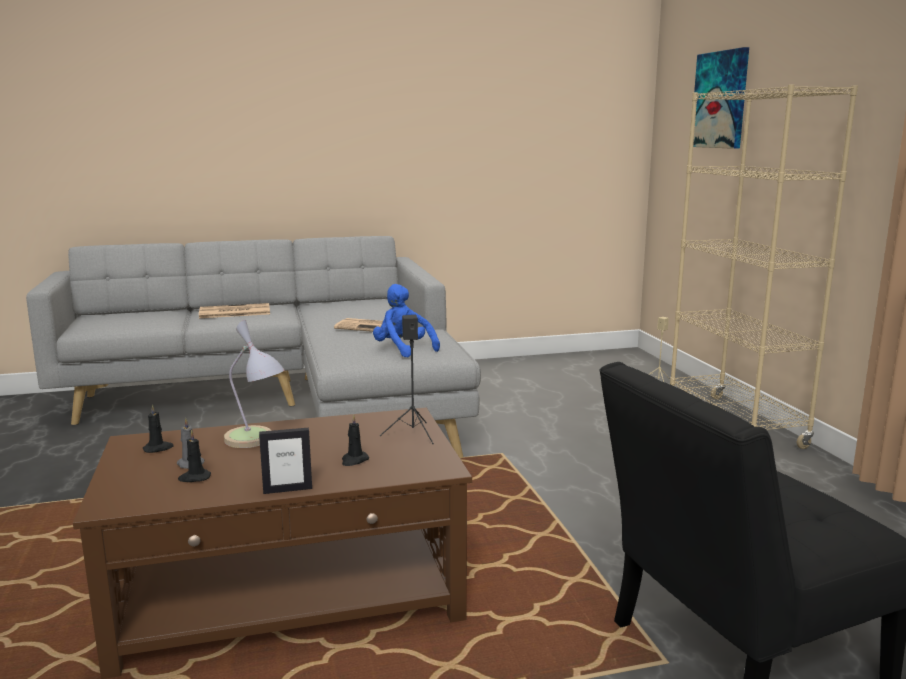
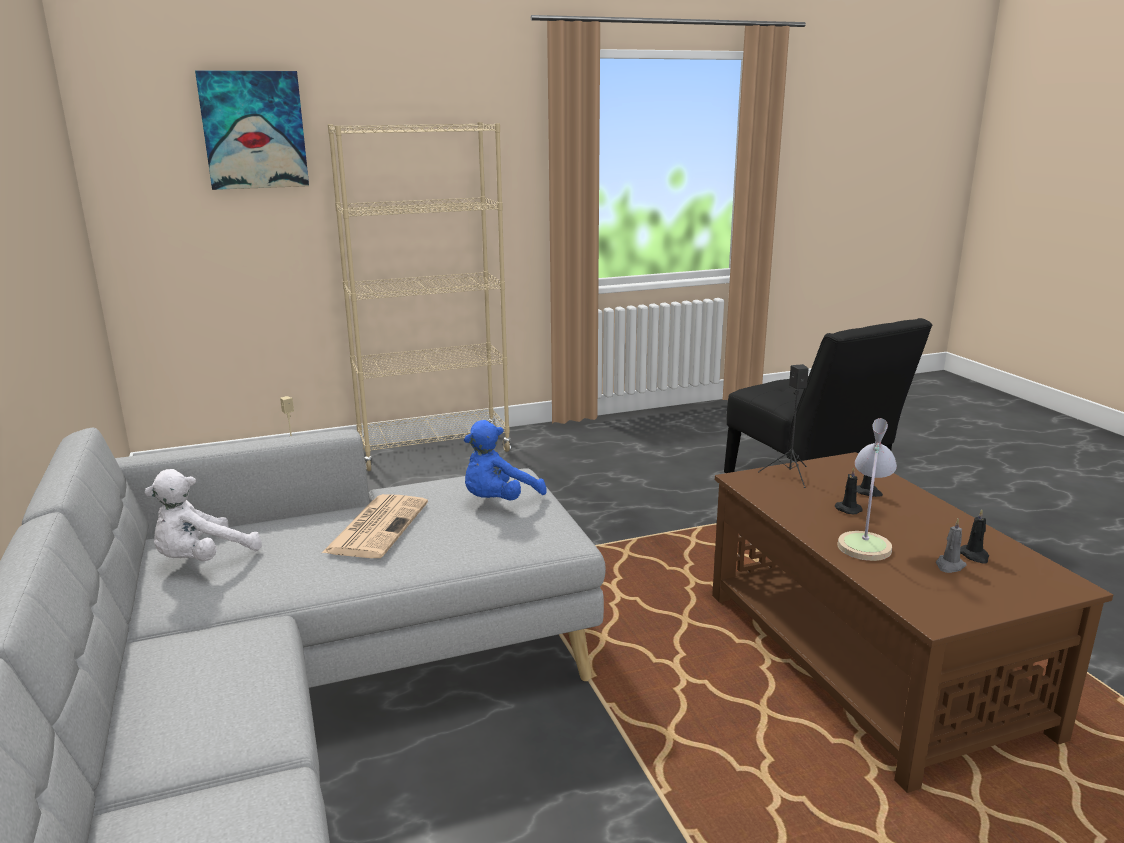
camera: 95 degrees left, 5 degrees up
(158, 448) = (934, 593): black candle -> black candle (847, 509)
(233, 312) = (188, 701): newspaper -> none
(287, 489) = (949, 511): picture frame -> none
(356, 306) = (202, 560): none -> white plush toy

